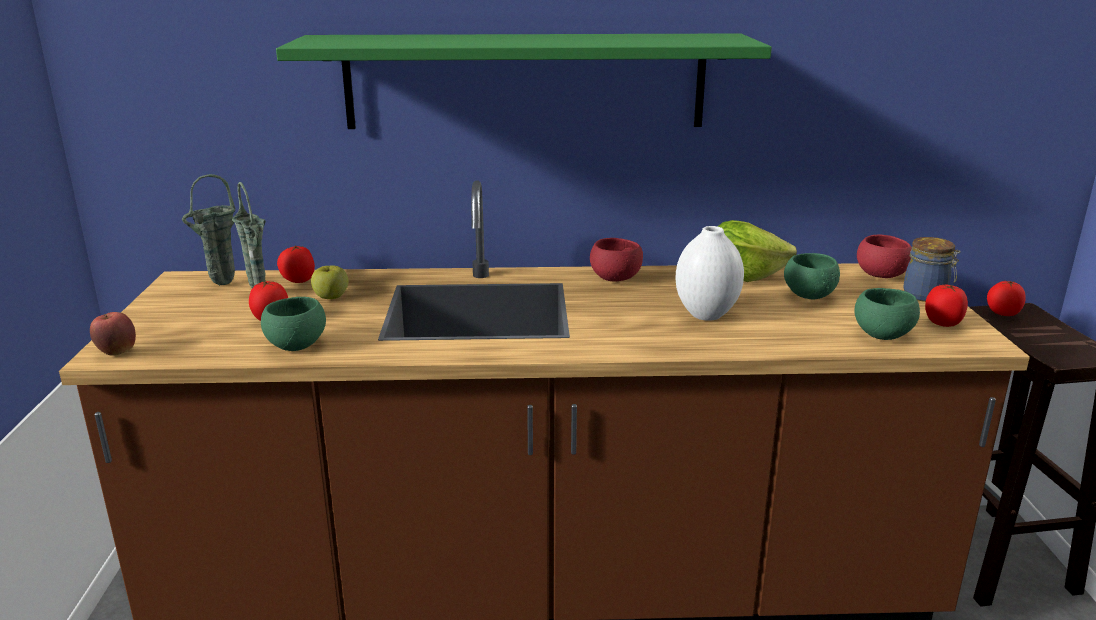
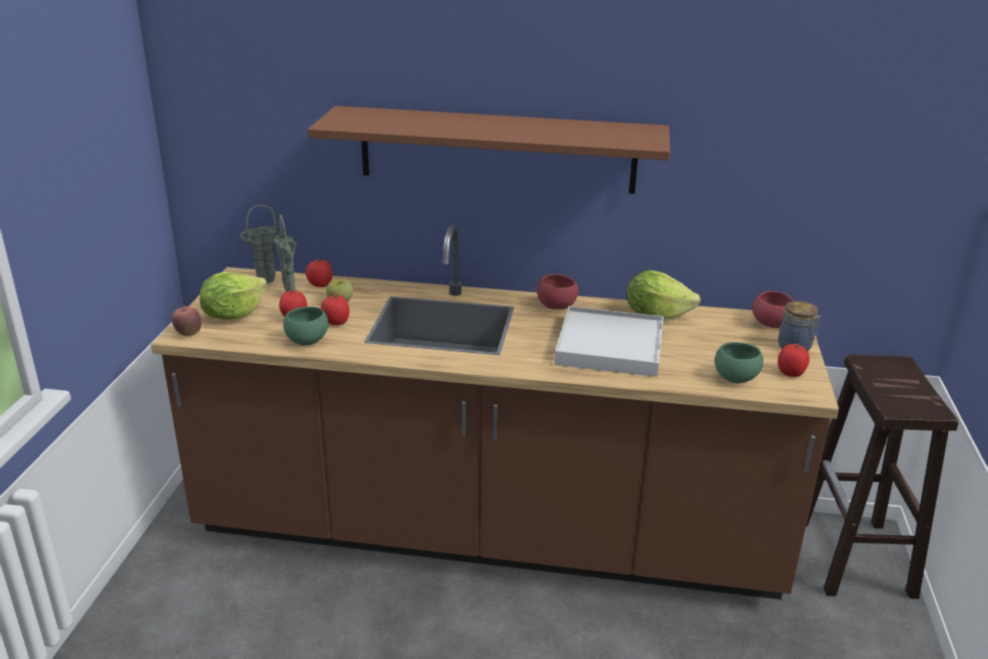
camera: 10 degrees right, 5 degrees up
(181, 324) = (233, 314): none -> lettuce
(525, 81) = (497, 150): green shelf -> brown shelf
(705, 314) = (609, 346): white vase -> white tray
(808, 295) = (700, 337): green bowl -> none
(1002, 314) = (876, 365): tomato -> tomato (336, 323)

